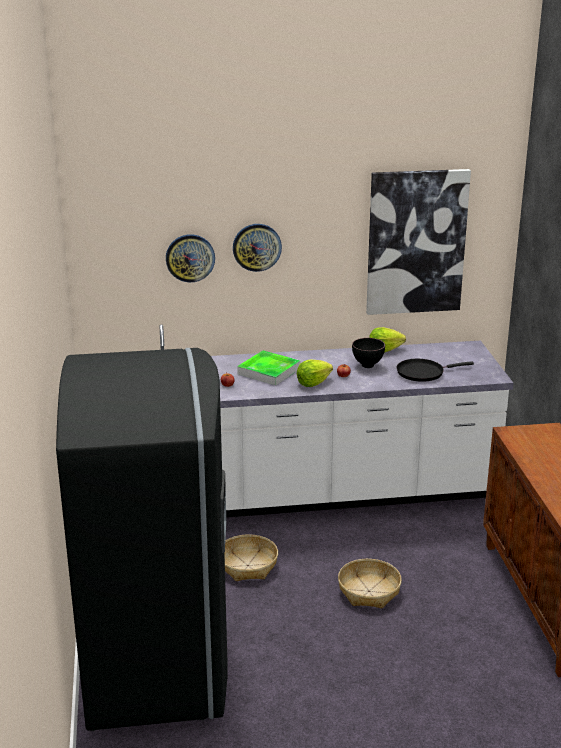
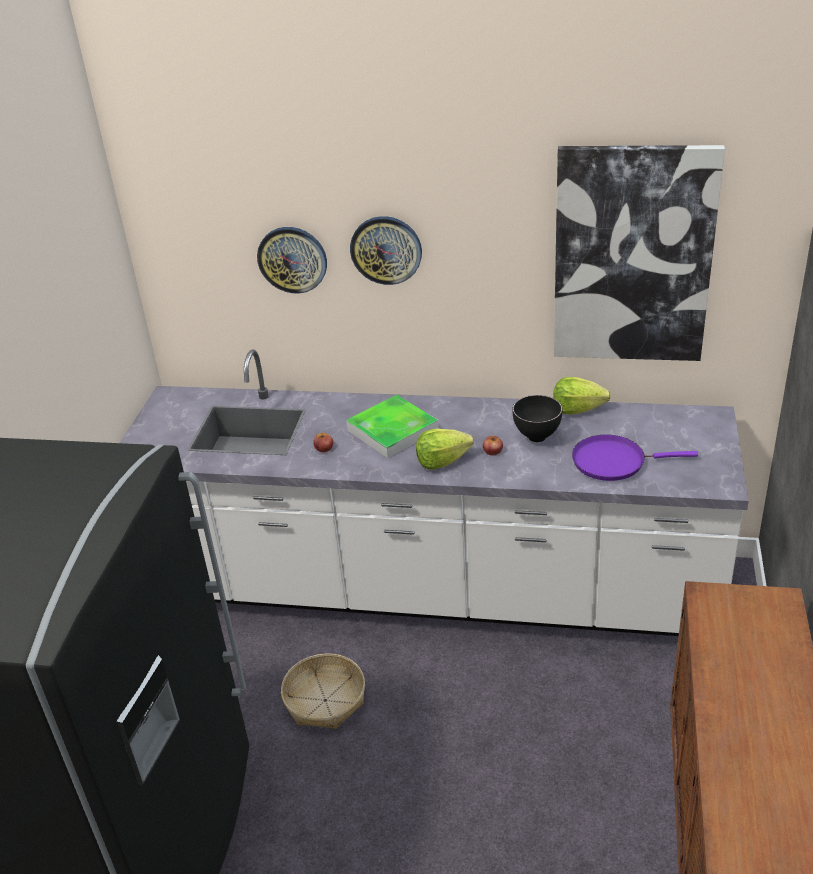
camera: 20 degrees right, 10 degrees up
(369, 591) = (468, 782): basket -> none
(423, 372) = (613, 461): black frying pan -> purple frying pan

